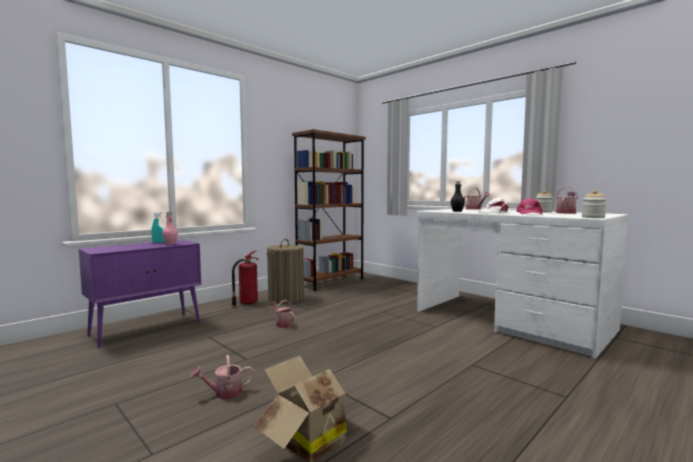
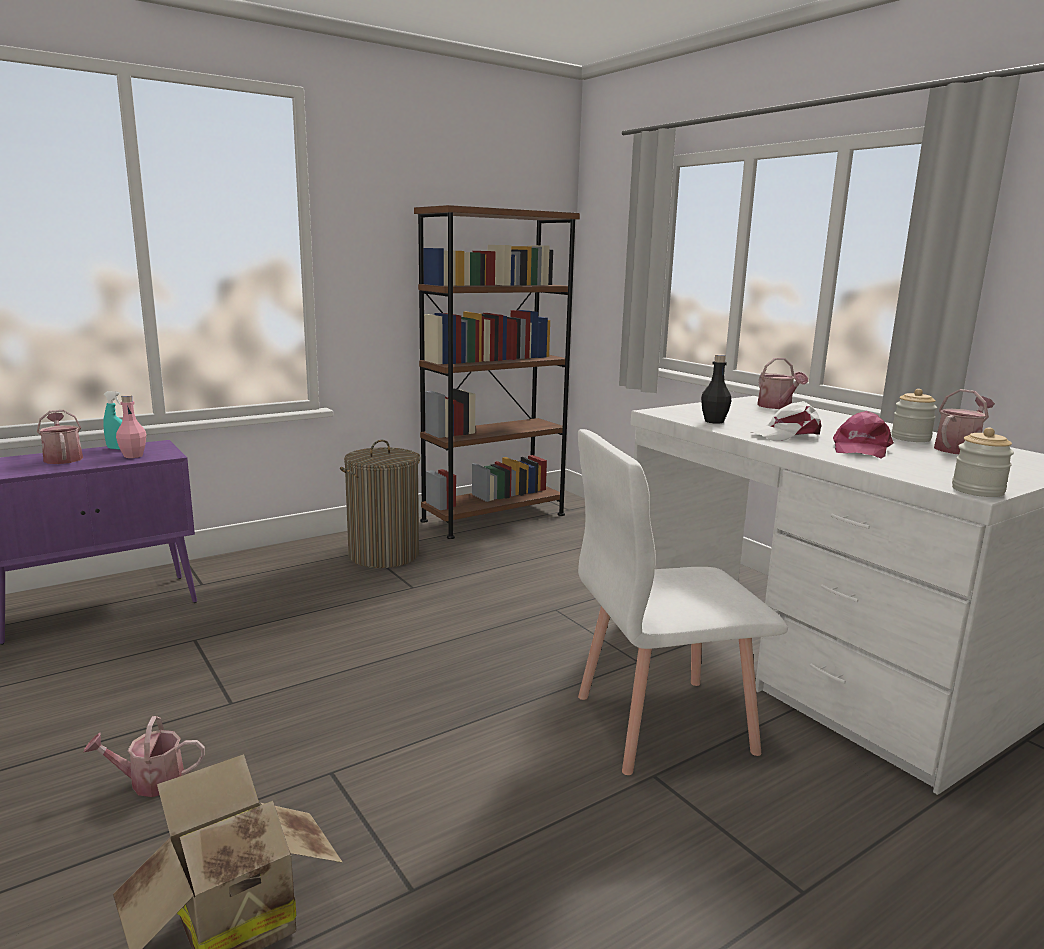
camera: 10 degrees right, 10 degrees up
(247, 303) = (305, 561): fire extinguisher -> none
(282, 324) = (342, 621): watering can -> watering can (63, 458)
(462, 346) = (661, 723): none -> white chair

